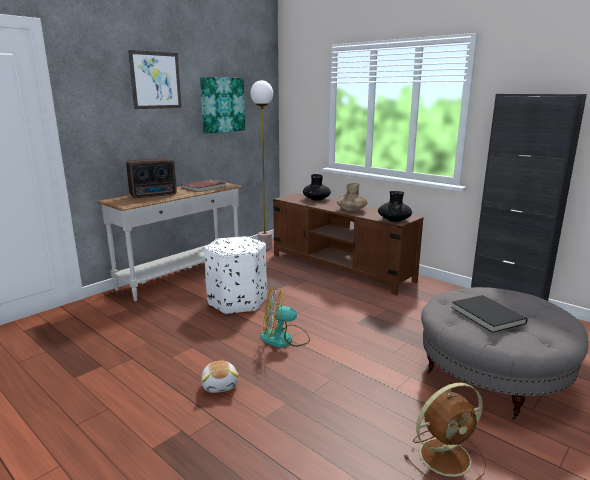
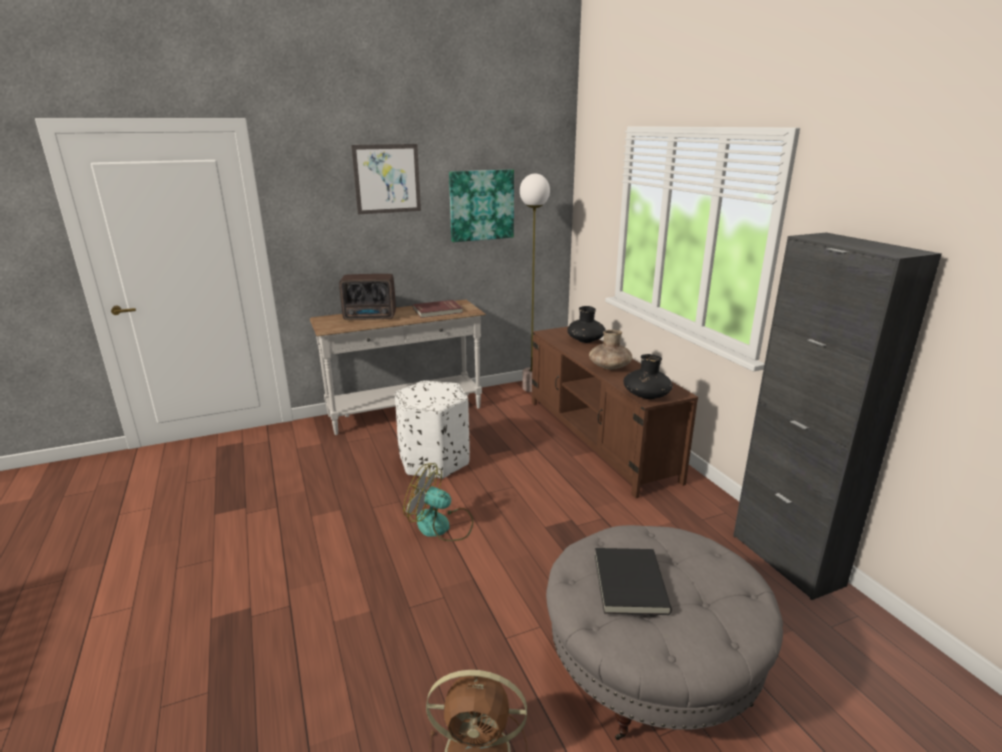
camera: 25 degrees right, 5 degrees up
(220, 385) = (327, 566): plush toy -> none

